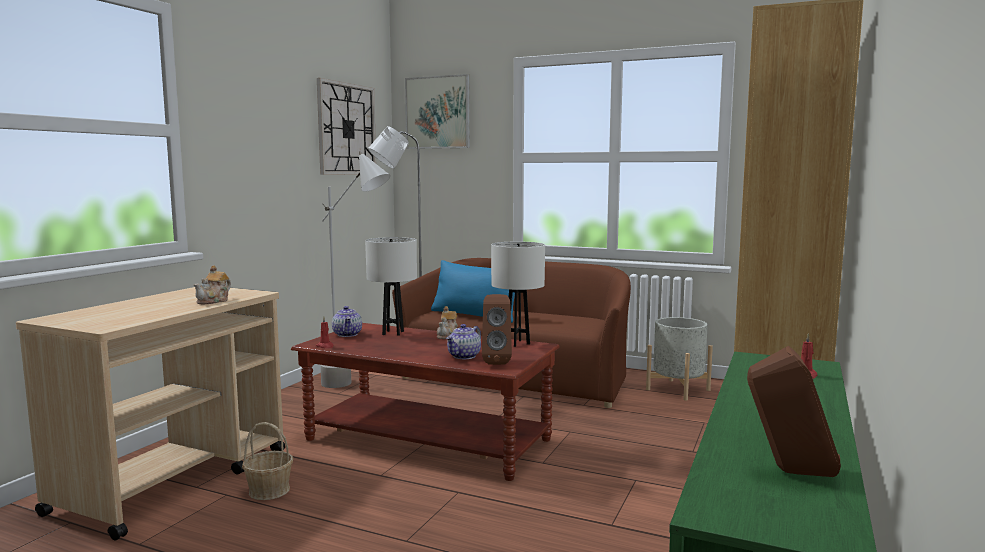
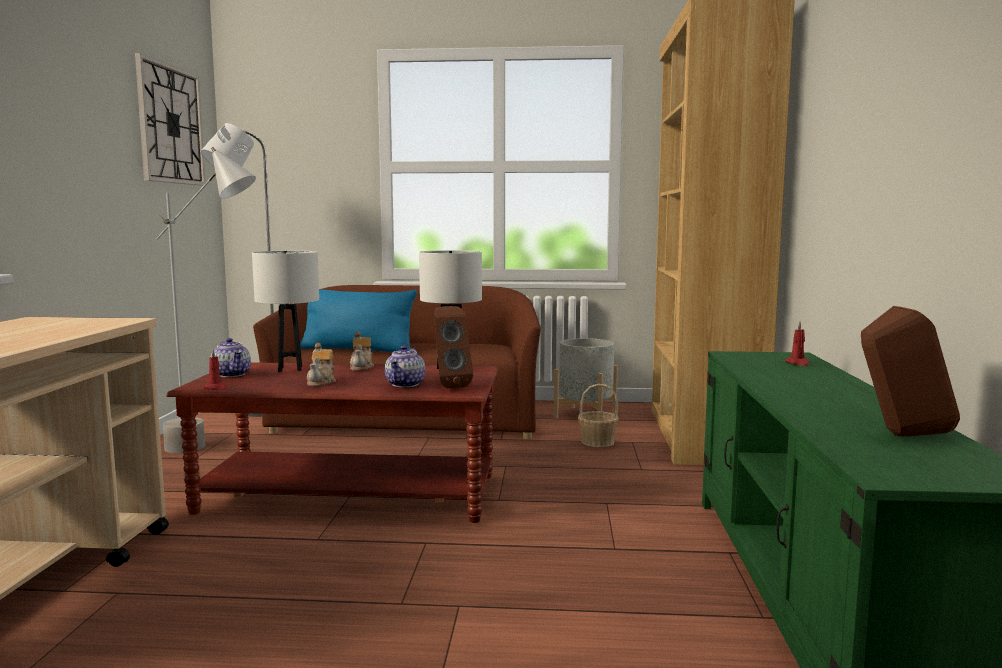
camera: 20 degrees left, 0 degrees up
(214, 301) = (76, 330): teapot -> teapot (321, 382)
(269, 490) = (178, 578): basket -> basket (597, 442)
(437, 112) = (280, 112): picture -> none

